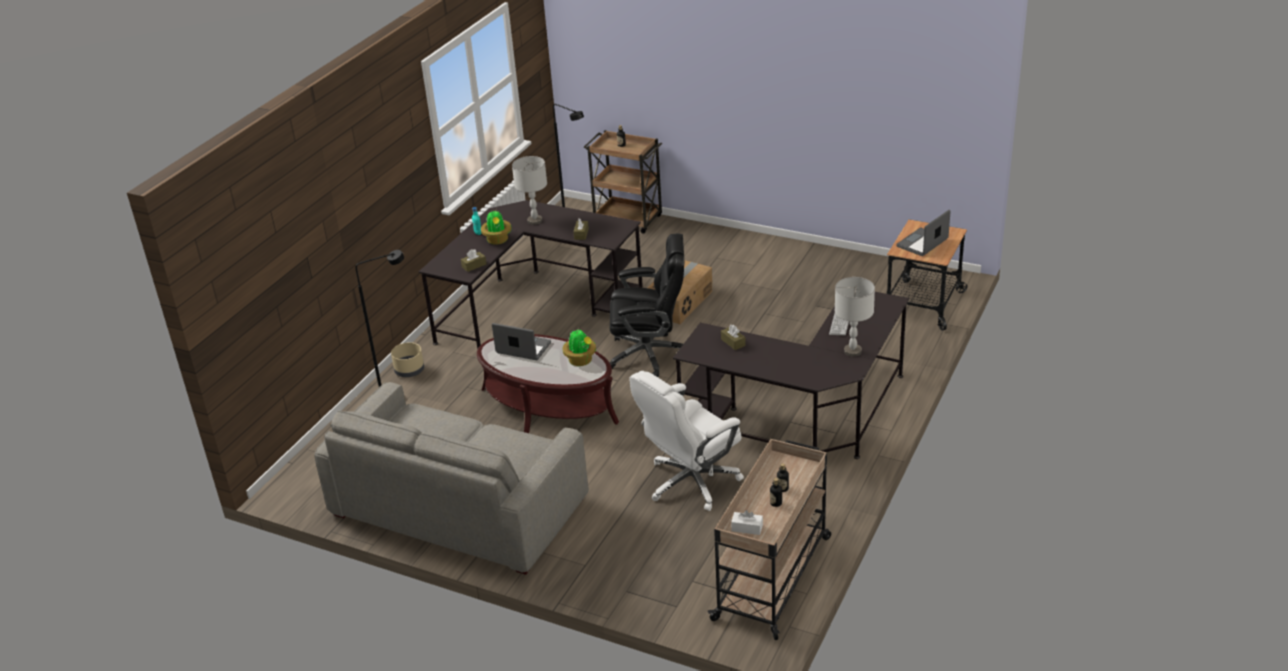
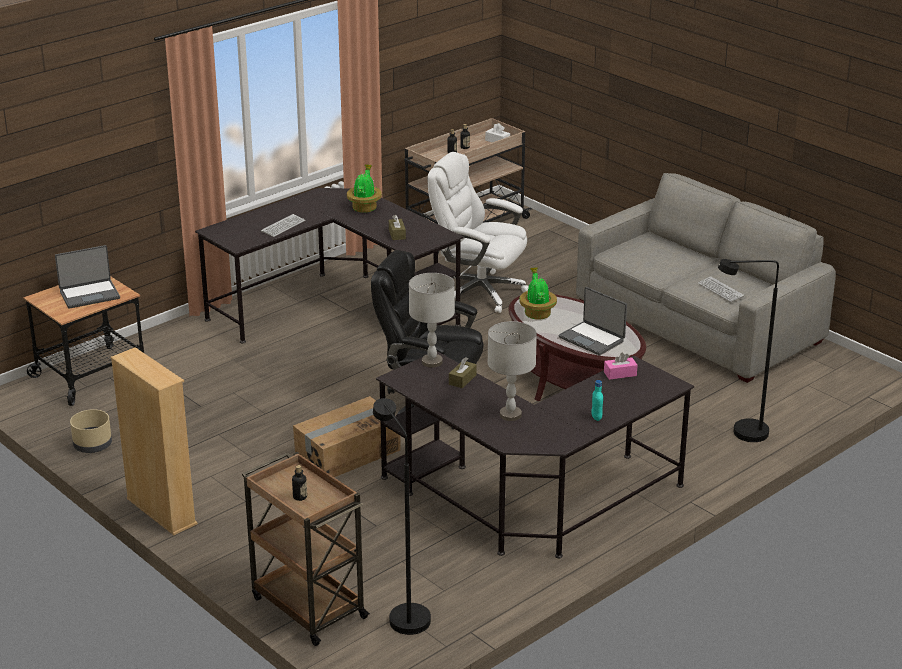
camera: 160 degrees left, 5 degrees down
(410, 370) = (720, 460): beige planter -> beige planter (92, 445)
(425, 423) = (720, 290): none -> keyboard
(474, 265) = (620, 374): brown tissue box -> pink tissue box
(497, 240) = (575, 399): potted plant -> potted plant (364, 207)
(691, 482) = (478, 292): white office chair -> white office chair turned 135 degrees counterclockwise
(760, 239) = (161, 511): none -> beige bookcase
(853, 351) = (301, 205): grey table lamp -> grey table lamp (432, 362)

